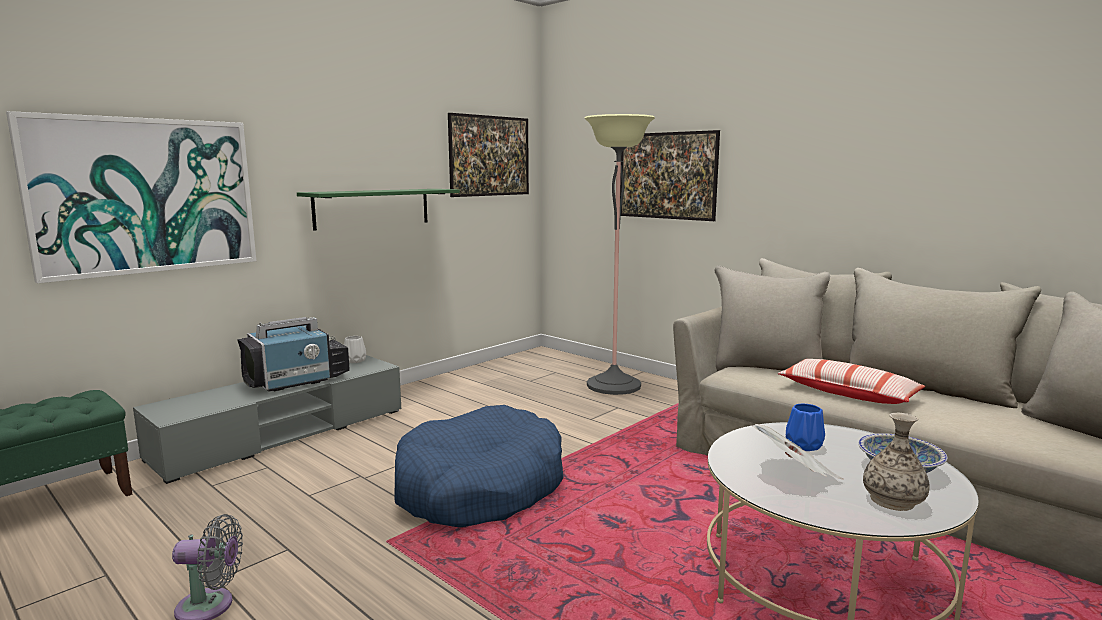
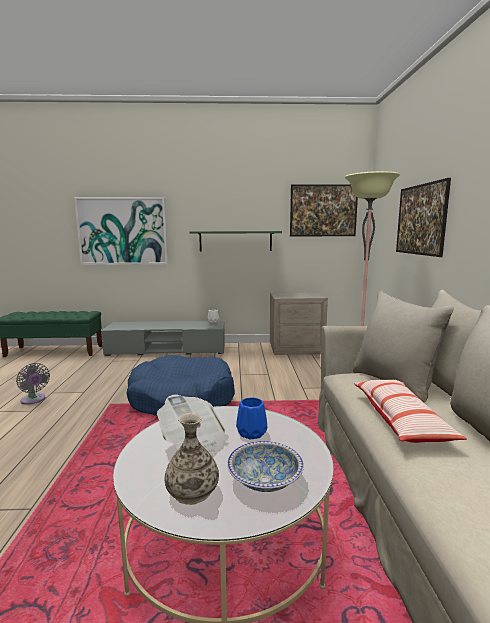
camera: 45 degrees right, 0 degrees up
(298, 381) = (174, 325): television -> none
(487, 376) = (296, 349): none -> beige nightstand

